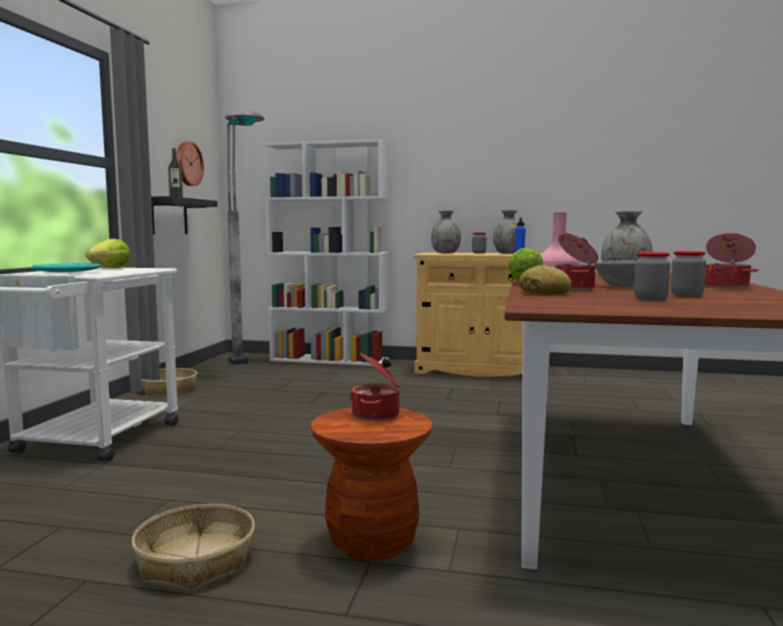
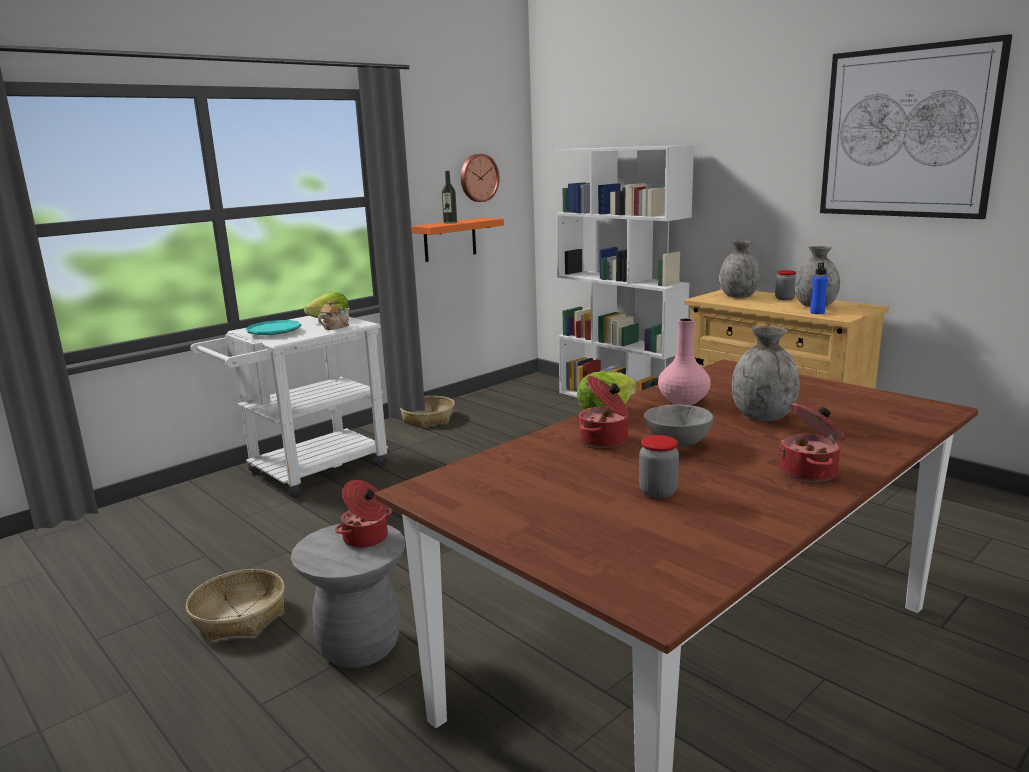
camera: 35 degrees right, 10 degrees up
(132, 270) = (335, 327): none -> teapot
(169, 216) = (450, 239): black shelf -> orange shelf
(247, 369) = (524, 402): grey floor lamp -> none
(372, 542) = (359, 646): brown stool -> grey stool
(545, 293) = (533, 450): bread -> none
(549, 136) = (907, 133): none -> picture
(650, 299) = (586, 493): jar -> none

